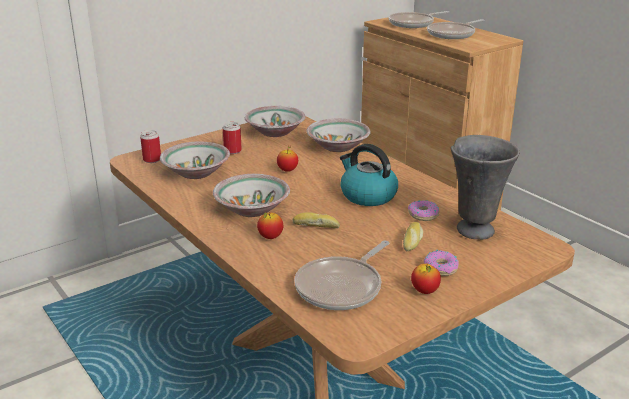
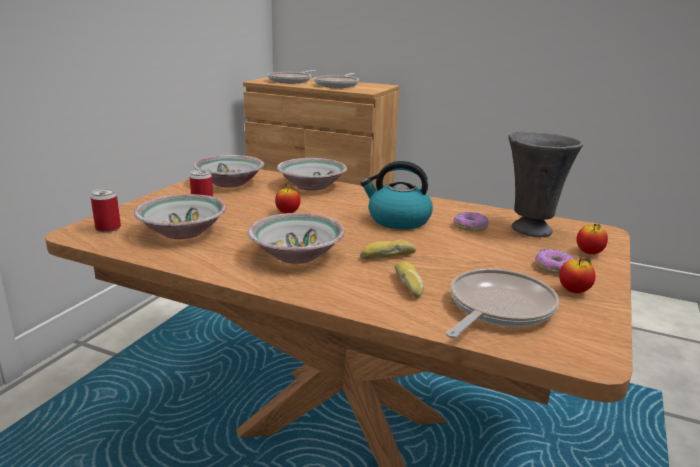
camera: 30 degrees left, 5 degrees down
(270, 237) = (354, 278): apple -> apple (589, 253)
(342, 287) = (497, 308): frying pan -> frying pan turned 150 degrees counterclockwise
(413, 241) = (495, 250): bread -> bread (409, 285)

